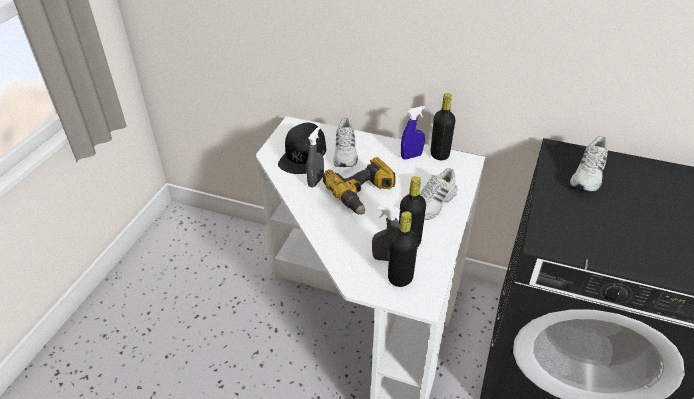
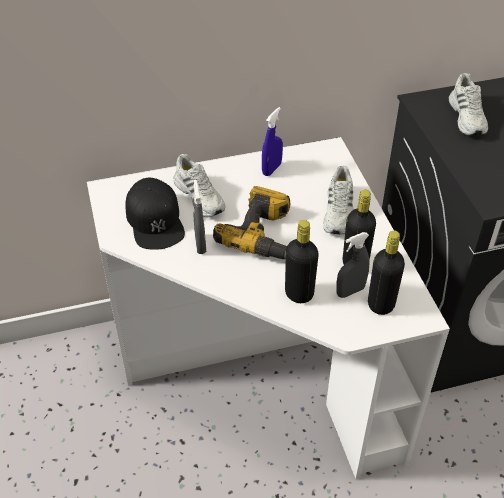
camera: 35 degrees left, 5 degrees up
(439, 155) = (297, 155): black bottle -> black bottle (299, 294)

